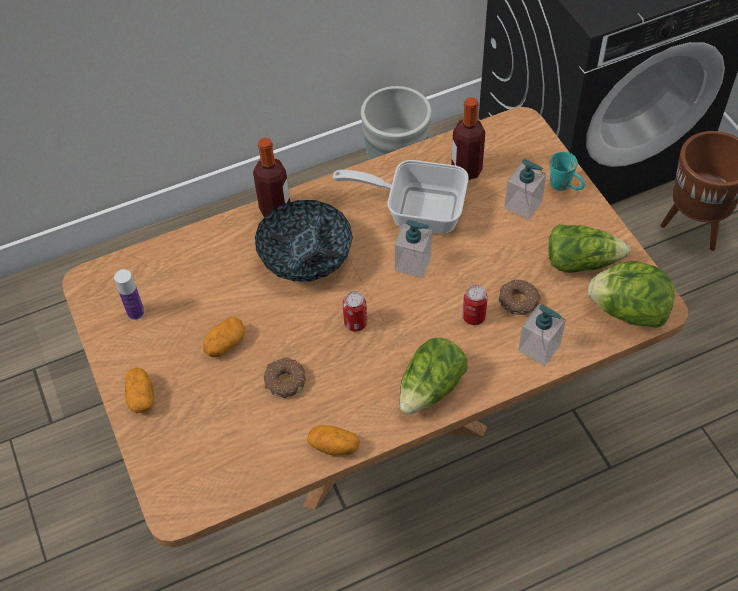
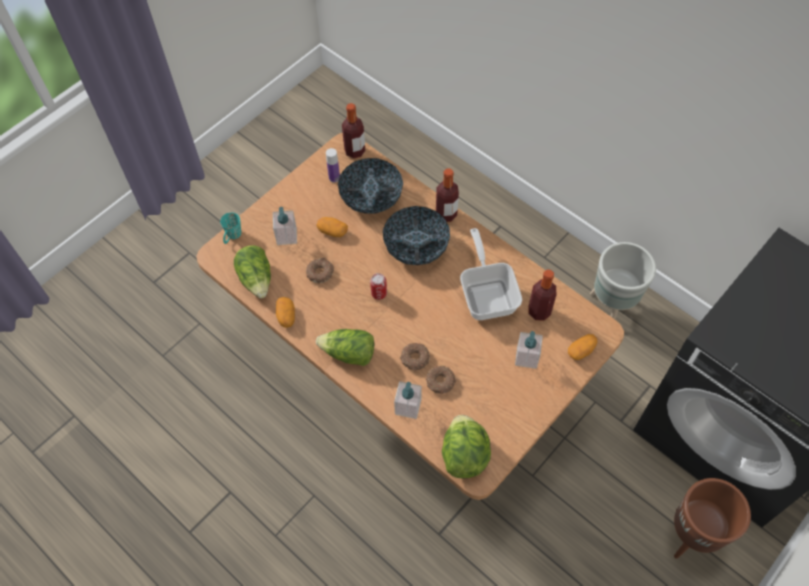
camera: 65 degrees right, 5 degrees up
(106, 273) = (355, 151): none -> bottle
(141, 396) = (279, 206): potato -> potato (581, 351)
(197, 280) = (371, 197): none -> bowl
(413, 263) = (441, 308): soap dispenser -> soap dispenser (286, 236)
(473, 317) = (415, 359): can -> donut
(565, 186) = (558, 380): turquoise mug -> turquoise mug (232, 237)
(581, 261) = (494, 411): lettuce -> lettuce (257, 279)

